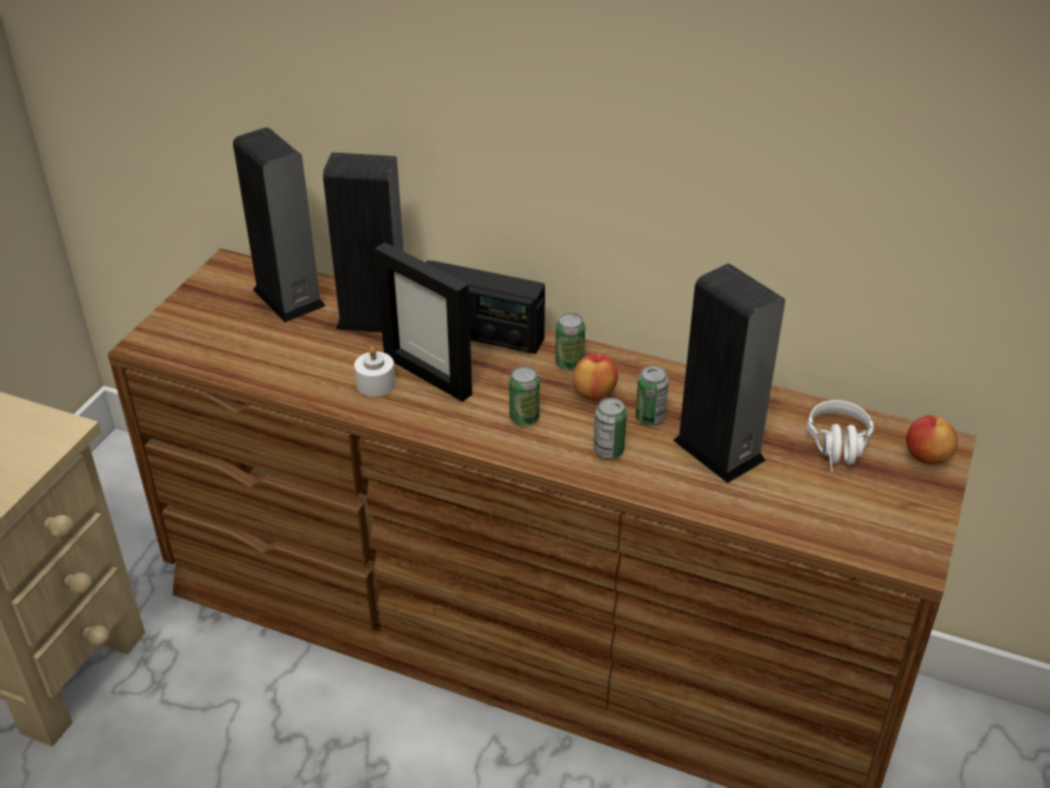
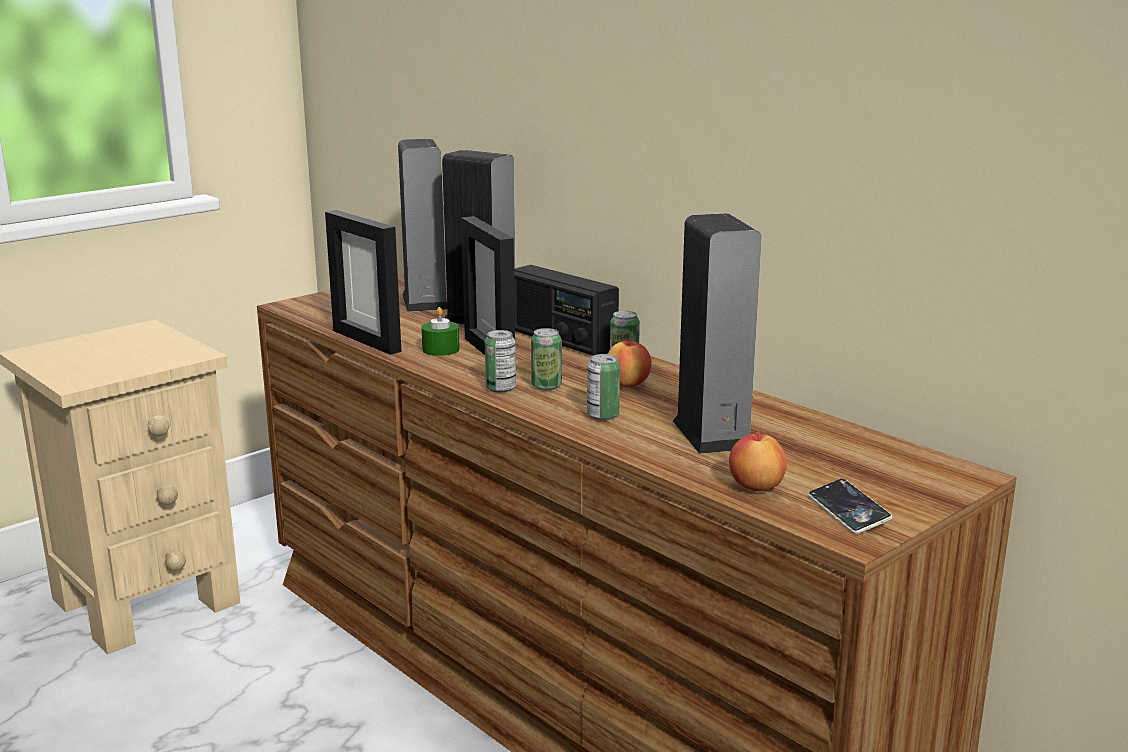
camera: 25 degrees right, 20 degrees down
(288, 388) = (368, 340): none -> picture frame
(375, 383) = (441, 349): white candle -> green candle
(650, 417) = (665, 405): can -> can (500, 388)
(839, 451) = (842, 457): white headphones -> none
(890, 527) = (848, 511): none -> phone
(926, 457) = (940, 478): apple -> apple (756, 487)

